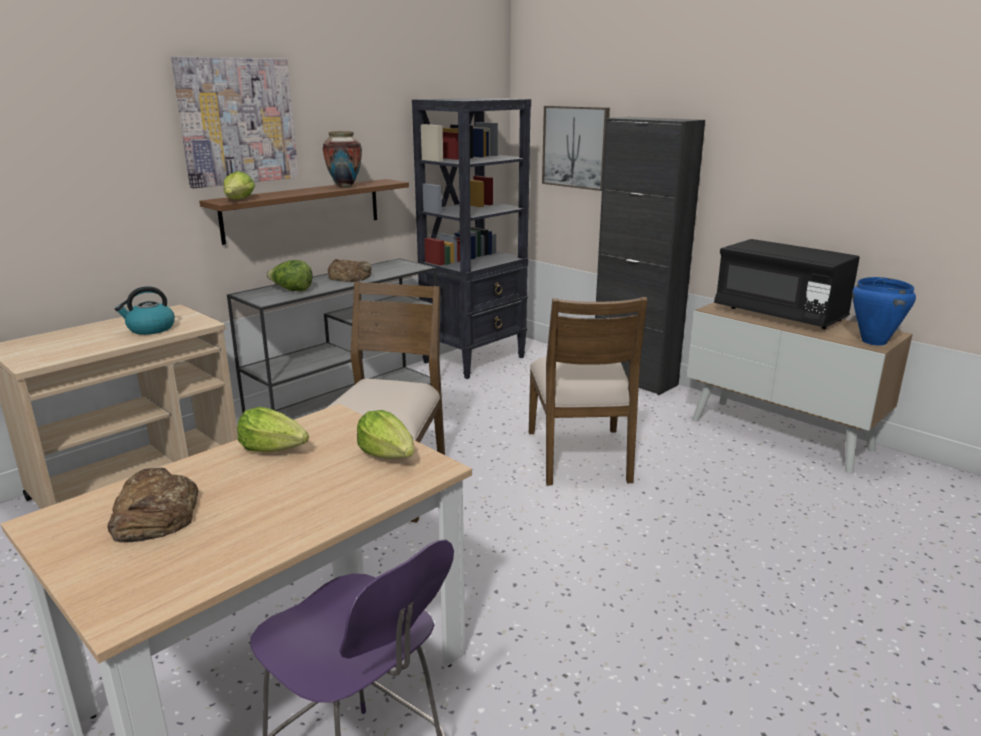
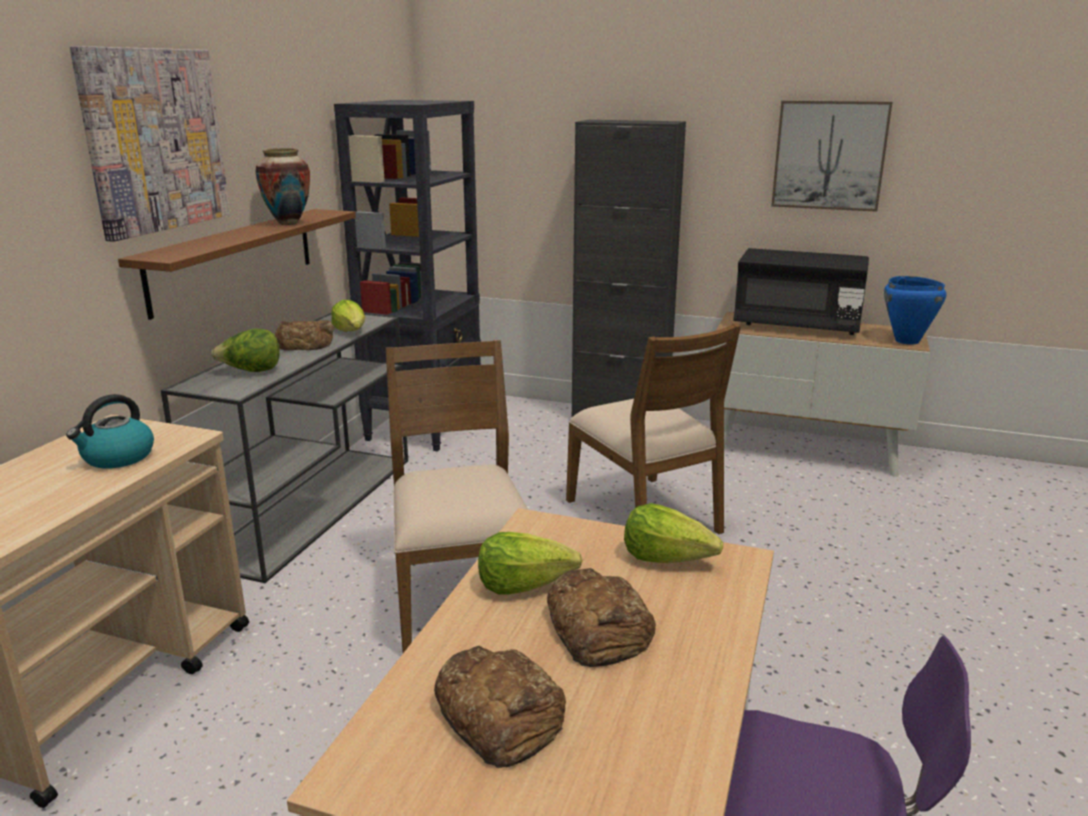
camera: 25 degrees left, 0 degrees up
(239, 200) = (181, 253): lettuce -> lettuce (351, 331)
(279, 485) = (598, 628): none -> bread
(575, 147) = (517, 157): picture -> picture (829, 155)

